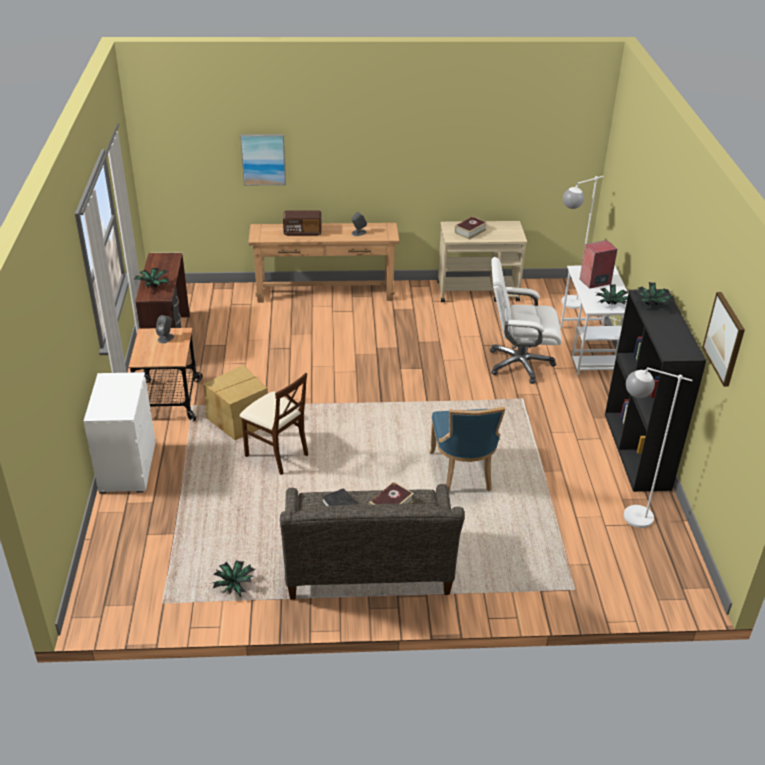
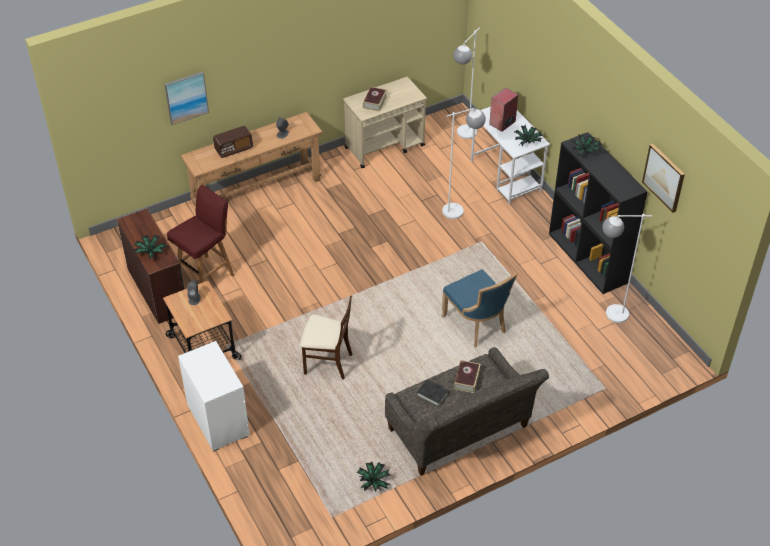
camera: 25 degrees left, 10 degrees up
(222, 343) = (206, 275): none -> red stool
(240, 418) = (275, 342): cardboard box -> none
(519, 364) = (459, 209): white office chair -> white floor lamp

